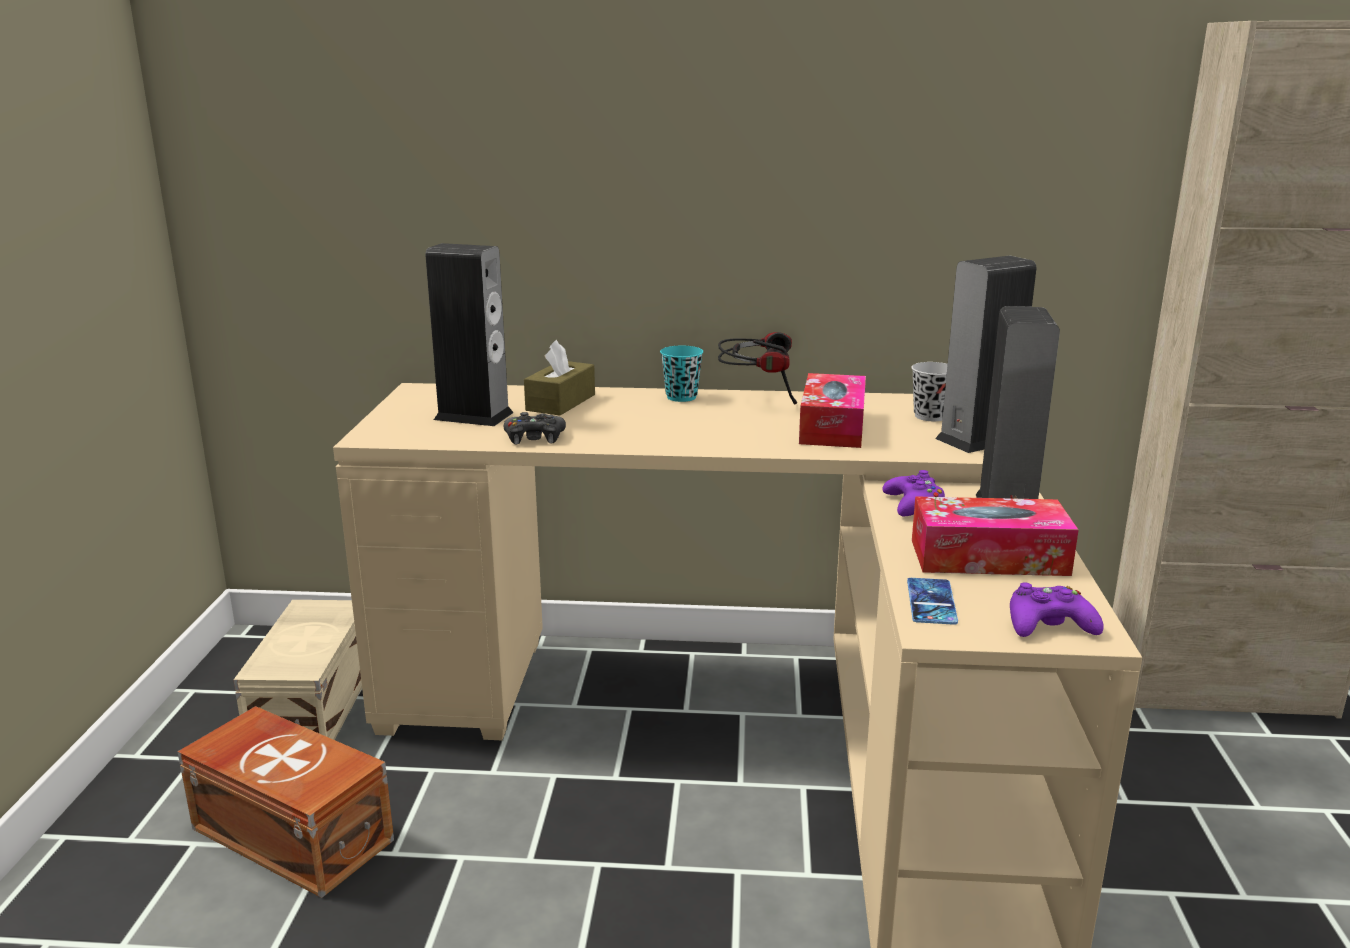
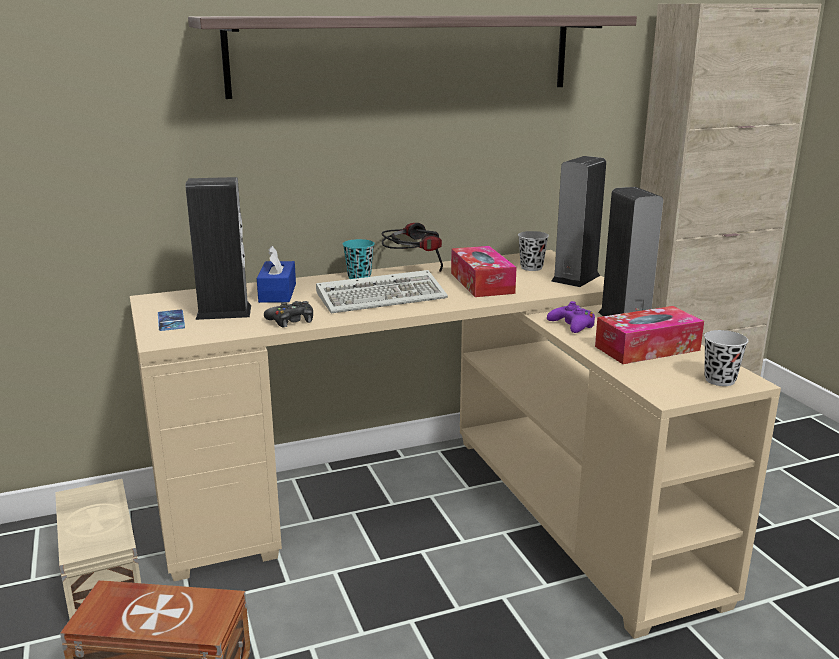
camera: 25 degrees left, 0 degrees up
(561, 402) = (277, 293): brown tissue box -> blue tissue box
(680, 426) = (384, 297): none -> keyboard
(775, 96) = (405, 54): none -> shelf
(931, 602) = (647, 380): phone -> phone (171, 321)
(1049, 625) = (719, 380): purple game controller -> black cup

